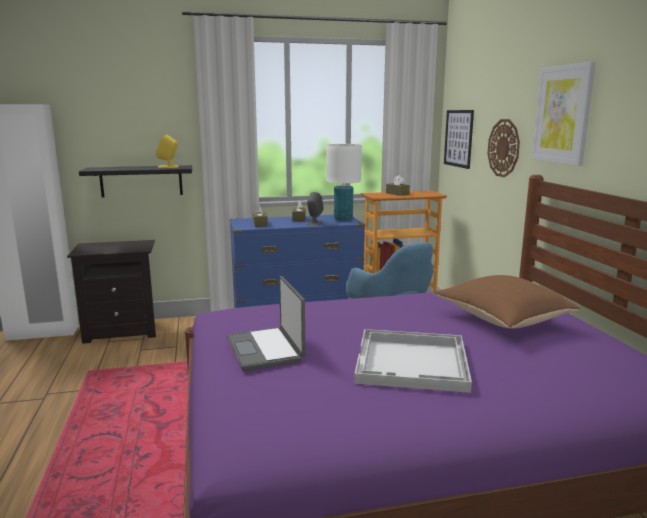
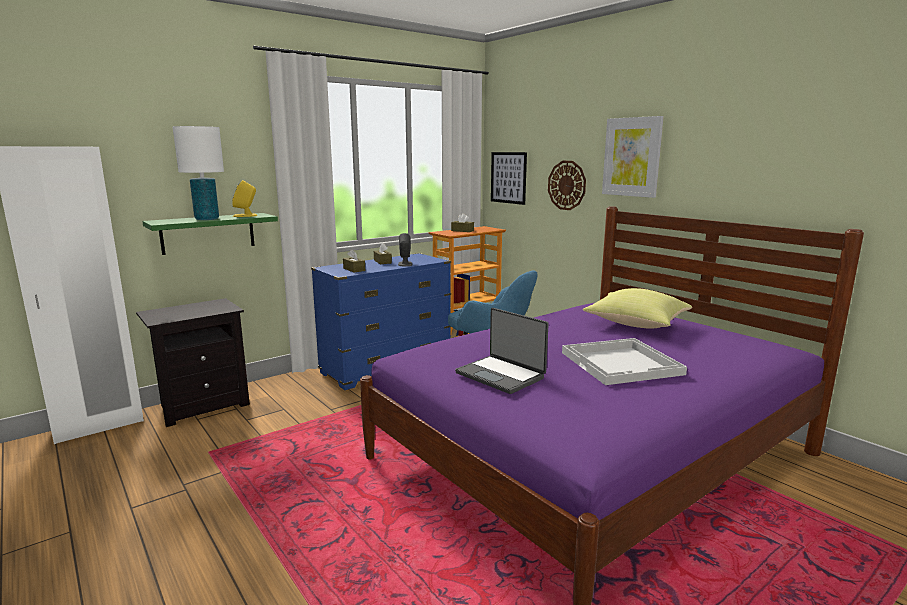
camera: 25 degrees left, 0 degrees up
(141, 181) = (208, 233): black shelf -> green shelf
(343, 219) = (424, 258): white table lamp -> white table lamp (207, 219)
(500, 320) = (634, 325): brown pillow -> yellow pillow

